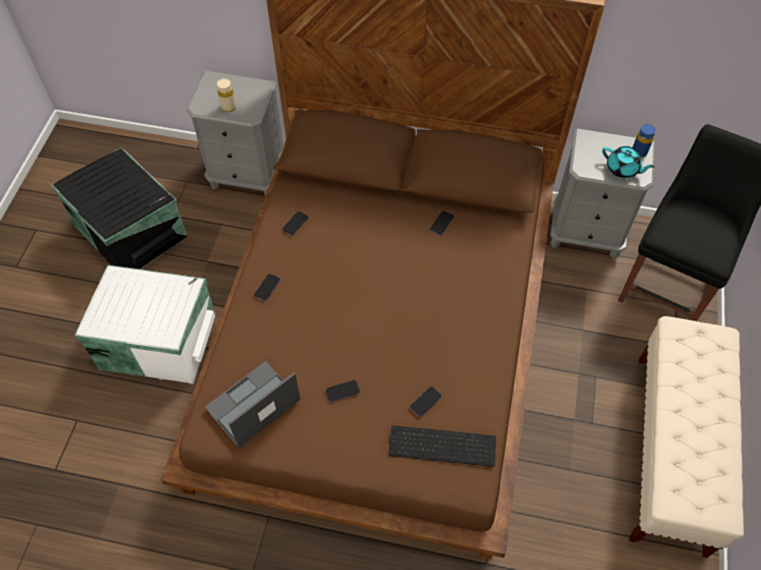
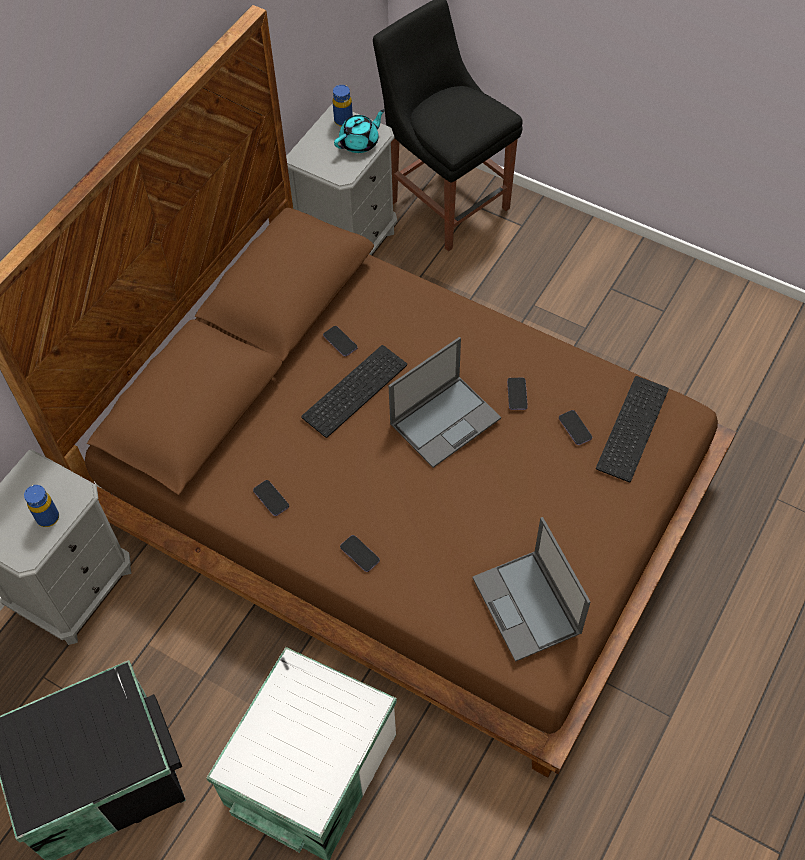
camera: 70 degrees left, 0 degrees up
(229, 107) = (48, 518): beige bottle -> blue bottle
(342, 391) = (536, 507): phone -> phone (517, 394)
(397, 309) = (446, 420): none -> laptop
(403, 244) = (354, 389): none -> keyboard
(670, 452) = (637, 275): beige bench -> none

